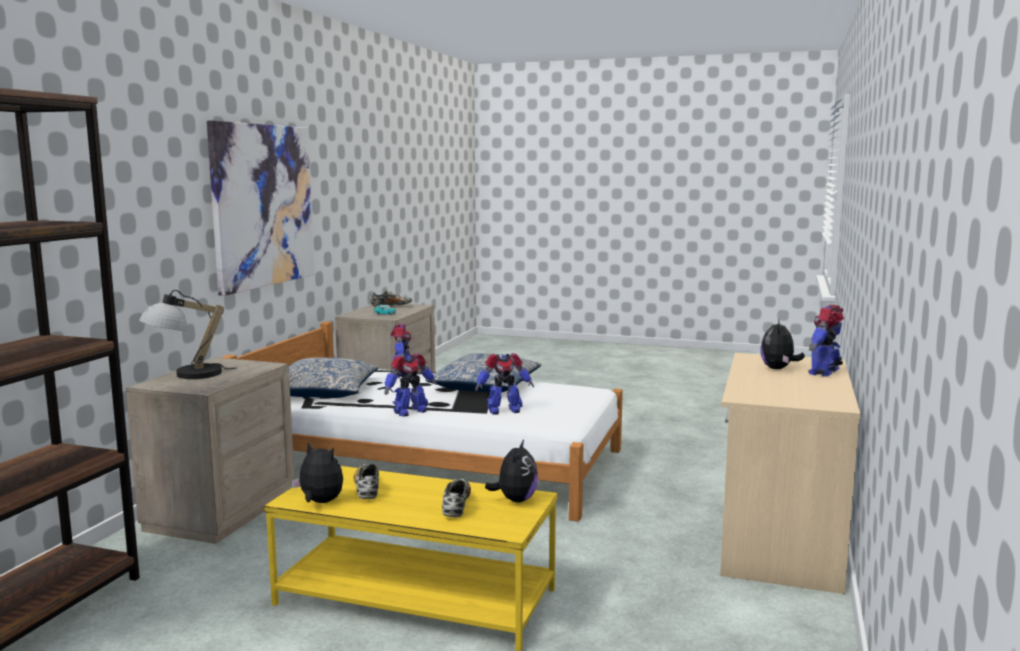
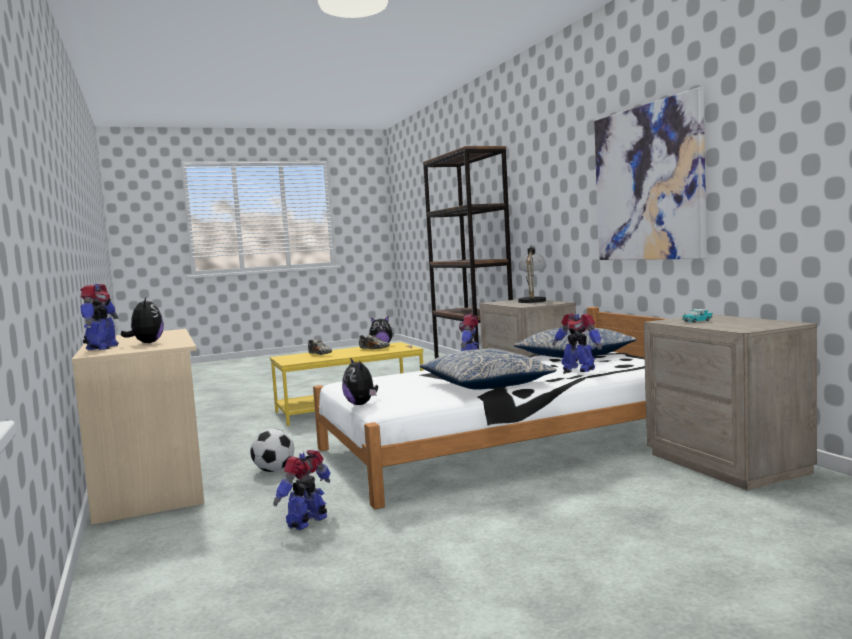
camera: 140 degrees right, 5 degrees down
(391, 306) = (757, 324): shoe -> none
(503, 410) = (411, 378): toy robot -> toy robot (308, 522)
(515, 500) = (297, 360): plush toy -> plush toy (361, 404)
(650, 508) = (274, 470): none -> football

